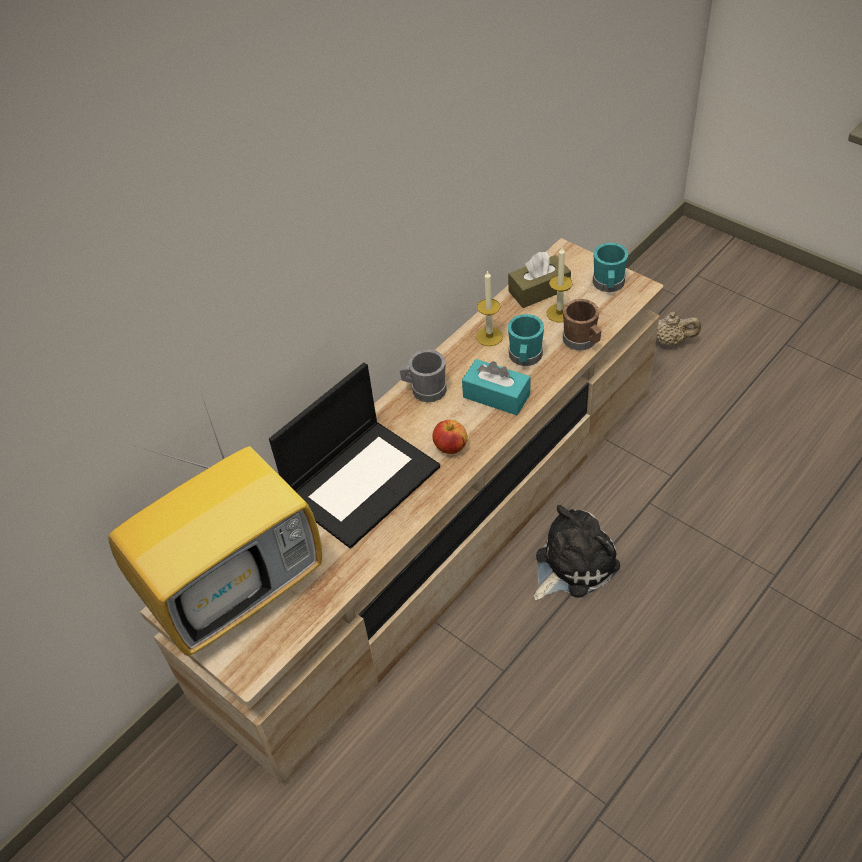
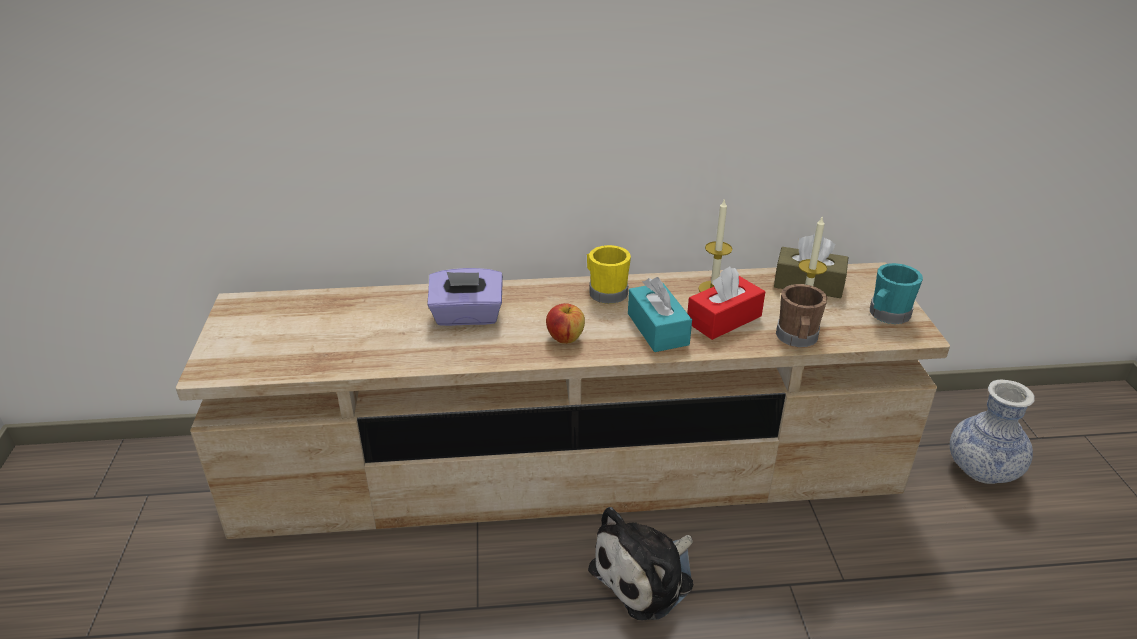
camera: 40 degrees right, 15 degrees down
(237, 586) = (288, 320): television -> none
(363, 481) = (467, 316): laptop -> purple tissue box
(425, 390) = (605, 291): grey mug -> yellow mug
(525, 357) = (724, 319): turquoise mug -> red tissue box
(572, 564) = (646, 575): plush toy -> plush toy turned 135 degrees clockwise
(669, 341) = (982, 469): beige teapot -> vase

